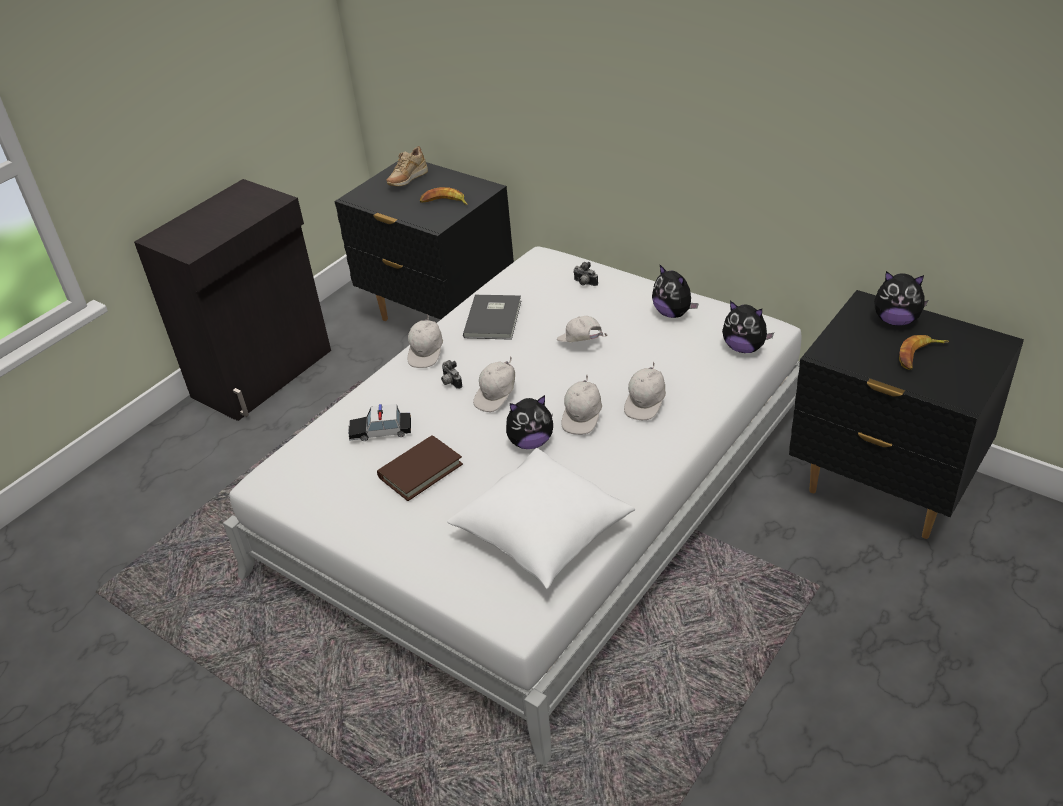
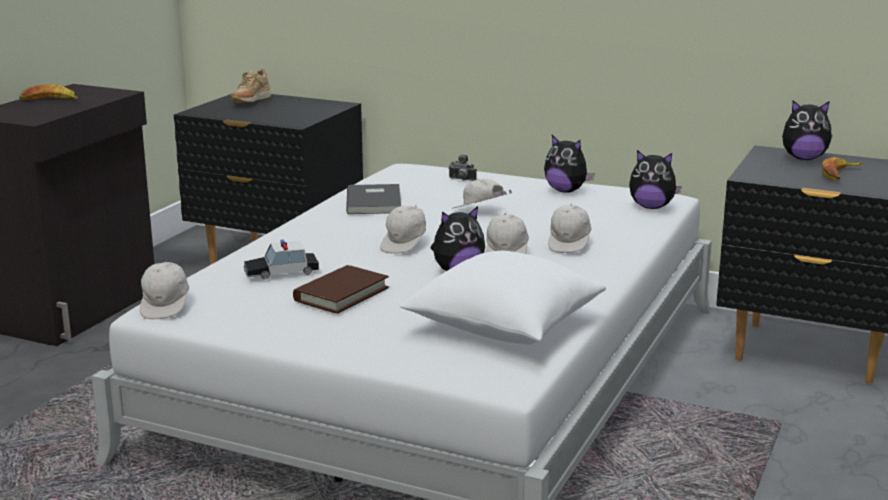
camera: 15 degrees left, 20 degrees down
(427, 353) = (310, 224): white cap -> white cap (166, 306)
(444, 202) = (299, 112): banana -> banana (50, 100)
(450, 383) = (347, 239): camera -> none

